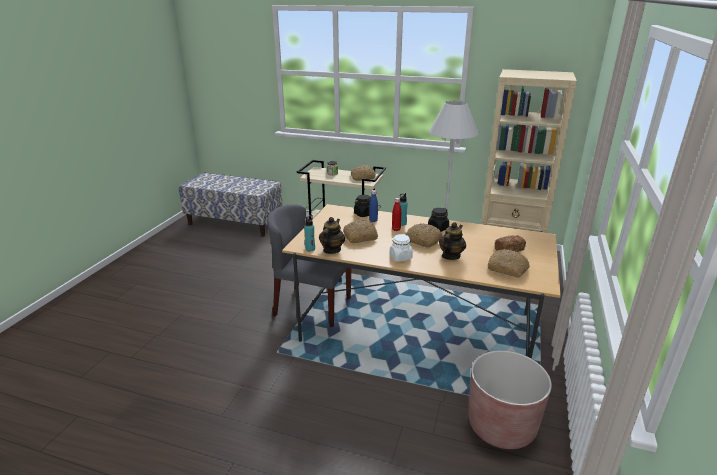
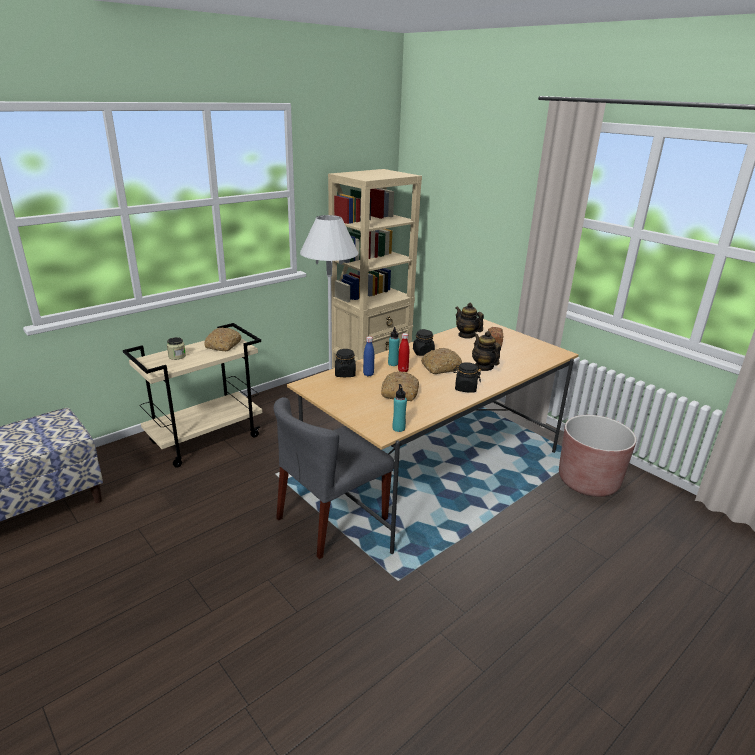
camera: 60 degrees left, 0 degrees up
(331, 250) = (414, 417): teapot -> teapot (466, 335)
(400, 257) = (465, 388): white jar -> black jar
(508, 268) = (525, 355): bread -> none

